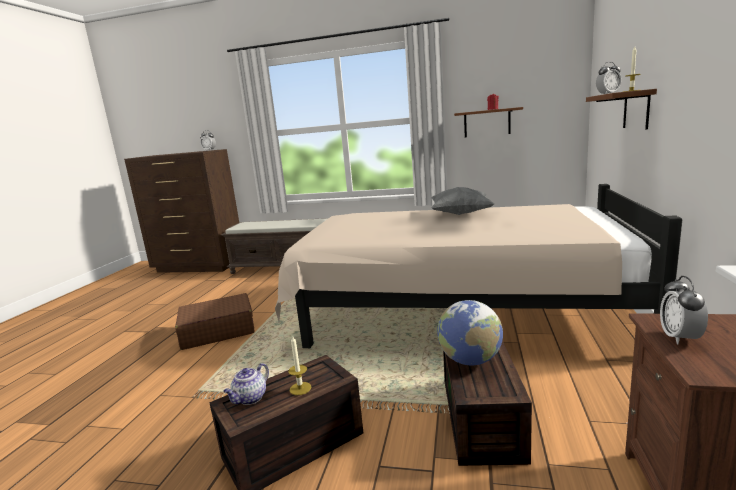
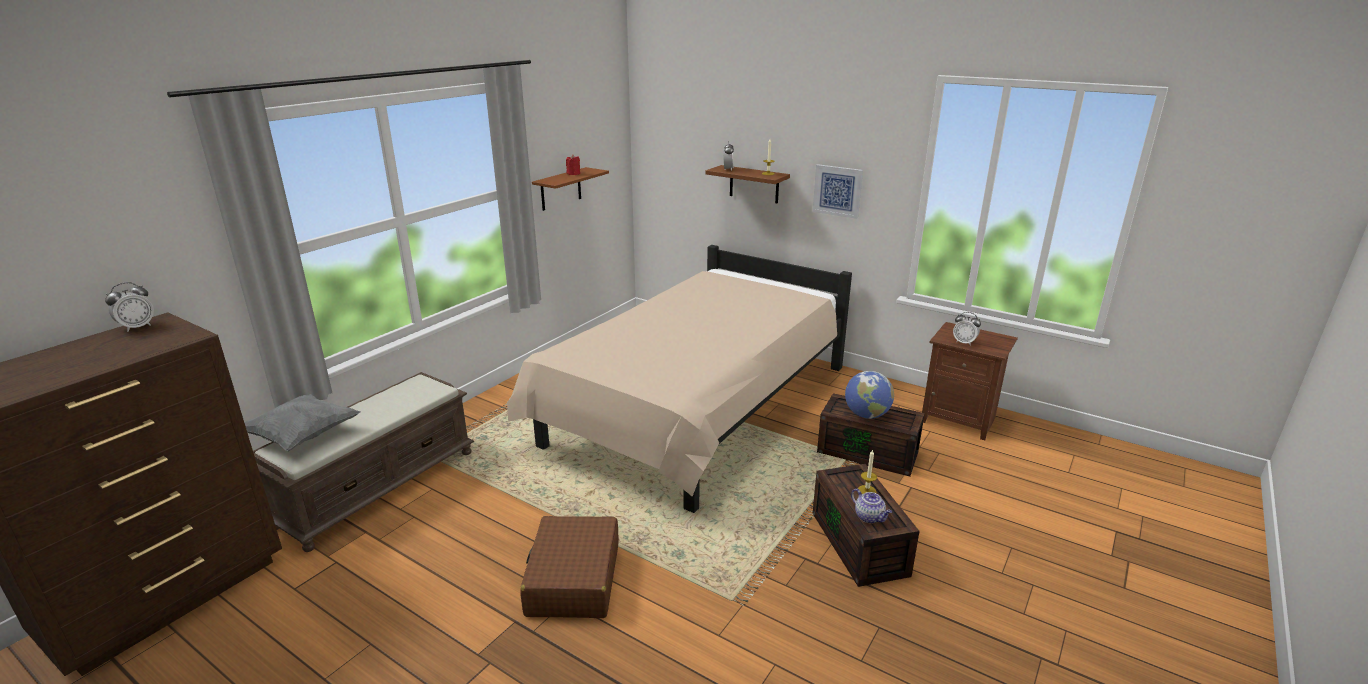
camera: 70 degrees left, 10 degrees up
(460, 214) = (673, 309): grey pillow -> grey pillow (303, 436)
(687, 99) = (837, 191): none -> picture

